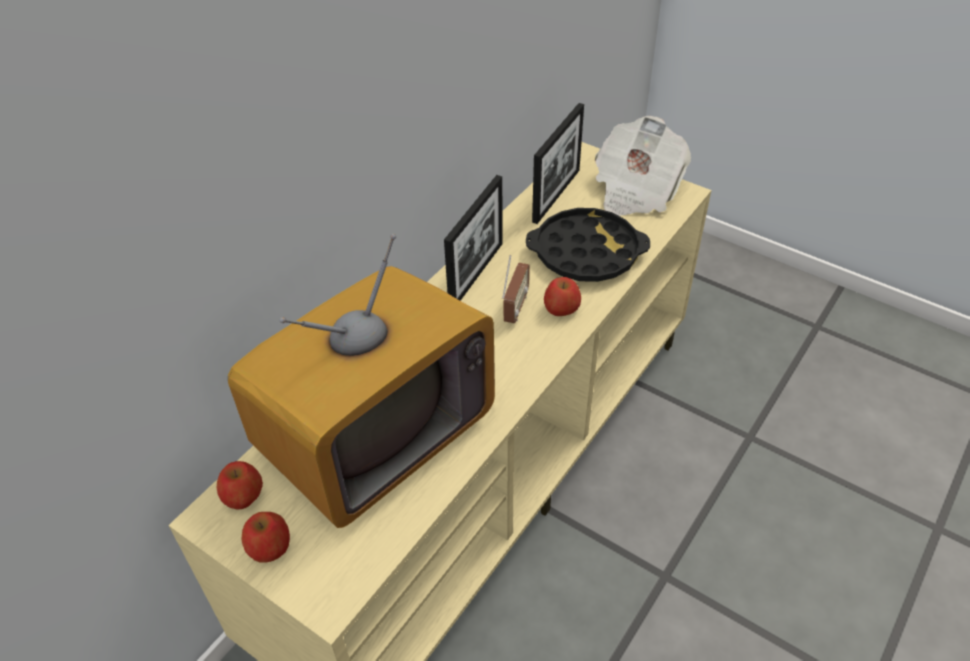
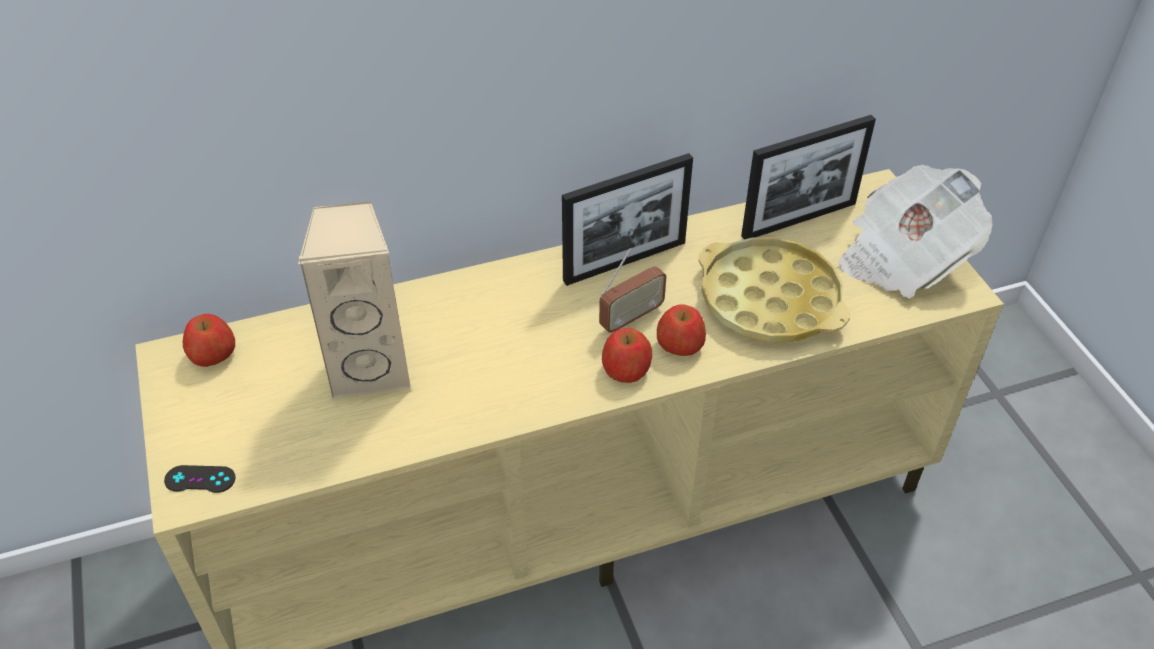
camera: 35 degrees right, 0 degrees up
(269, 546) = (190, 413): apple -> apple (626, 369)
(327, 585) = (200, 479): none -> black game controller
(375, 435) = (371, 368): television -> beige speaker
(586, 252) = (769, 299): black tray -> yellow tray

